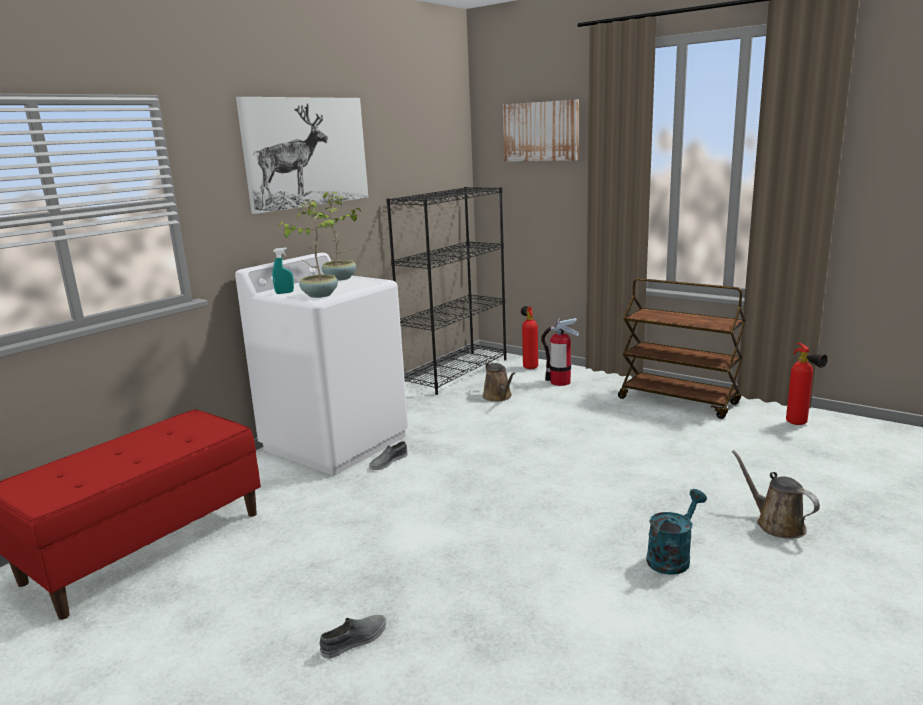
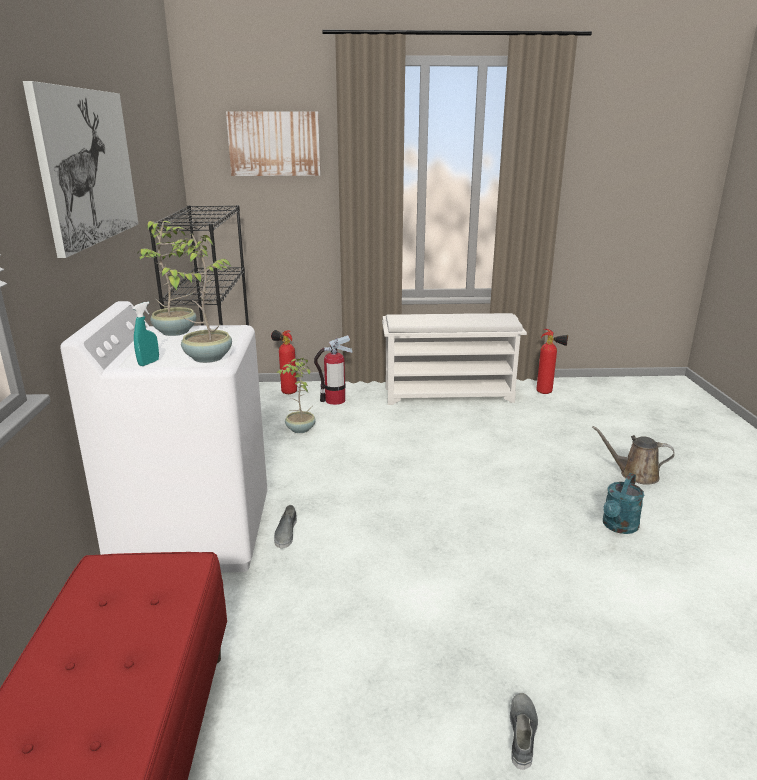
camera: 40 degrees left, 5 degrees up
(498, 397) = (300, 429): brown watering can -> potted plant
(672, 557) = (618, 527): turquoise watering can -> turquoise watering can turned 150 degrees counterclockwise
(679, 401) = (449, 394): brown cart -> white shoe rack

